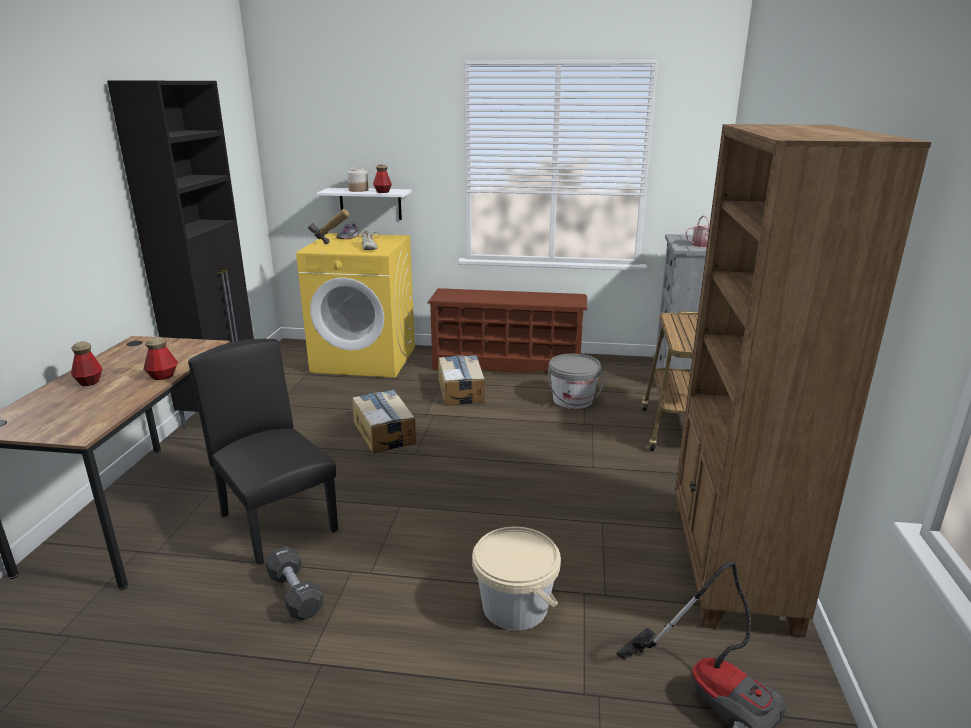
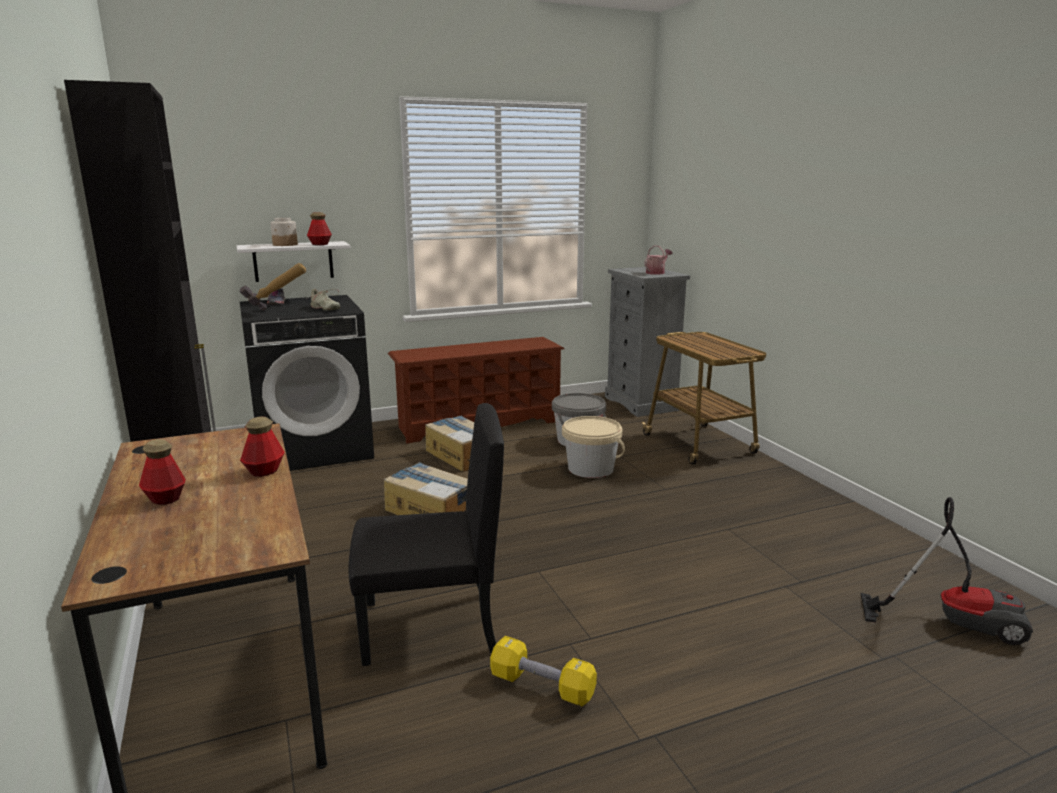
camera: 30 degrees left, 5 degrees down
(279, 522) = (429, 627): black chair -> black chair turned 150 degrees clockwise
(295, 594) = (542, 686): black dumbbell -> yellow dumbbell
(365, 359) = (314, 448): yellow washing machine -> black washing machine
(515, 606) = (750, 616): beige bucket -> beige bucket (590, 469)
(730, 566) = (853, 530): brown bookcase -> none

